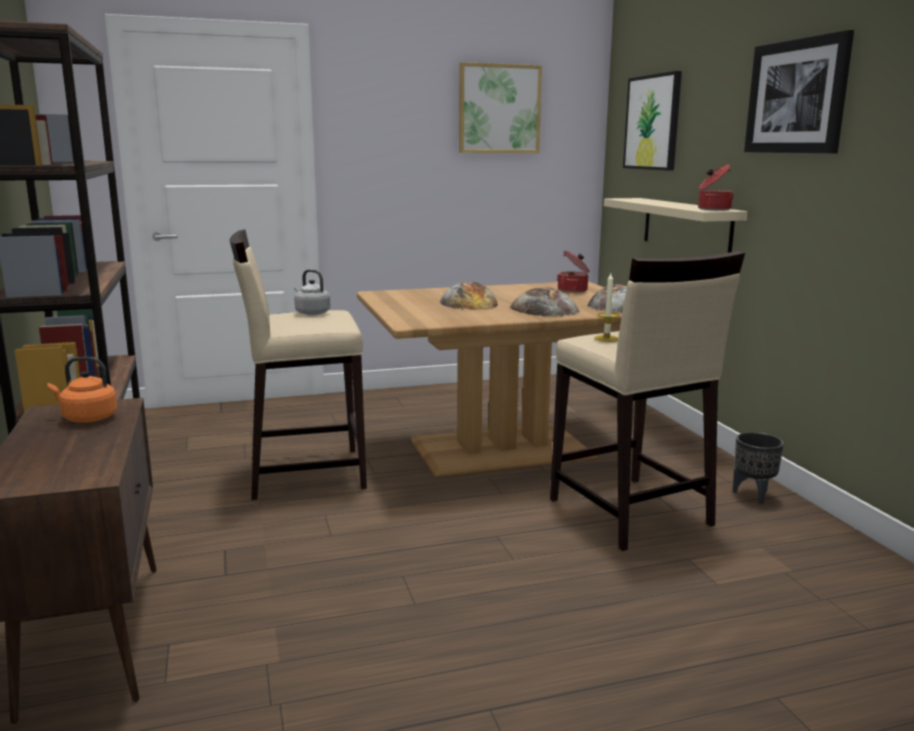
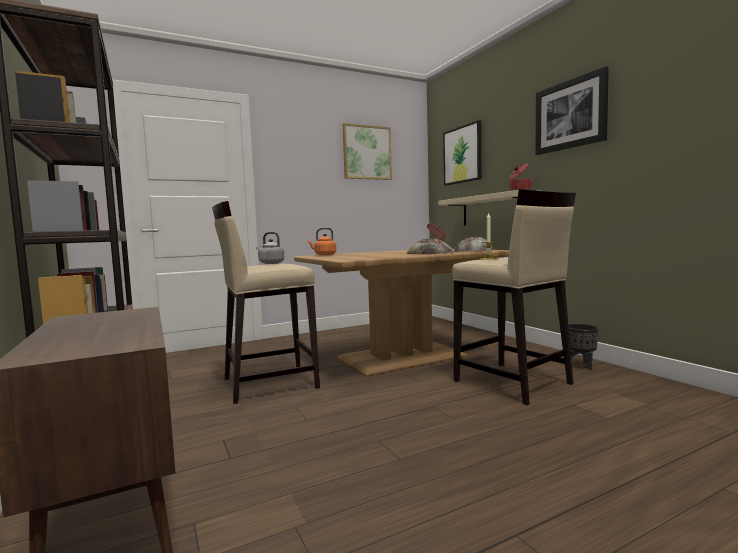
camera: 10 degrees left, 10 degrees down
(87, 418) = (112, 317): orange kettle -> orange kettle (324, 255)
(469, 303) = (377, 254): bread -> none

